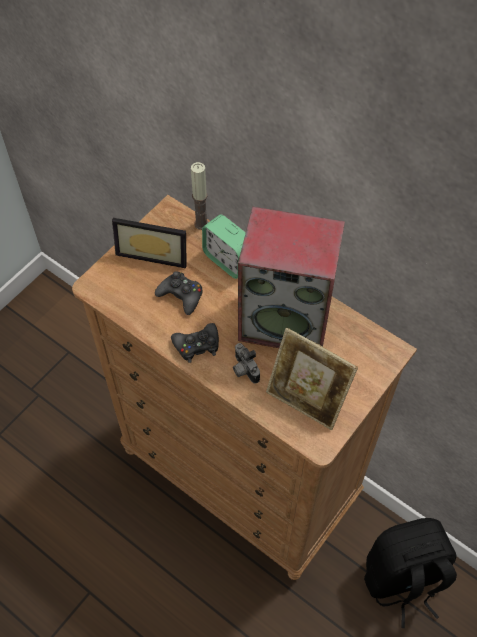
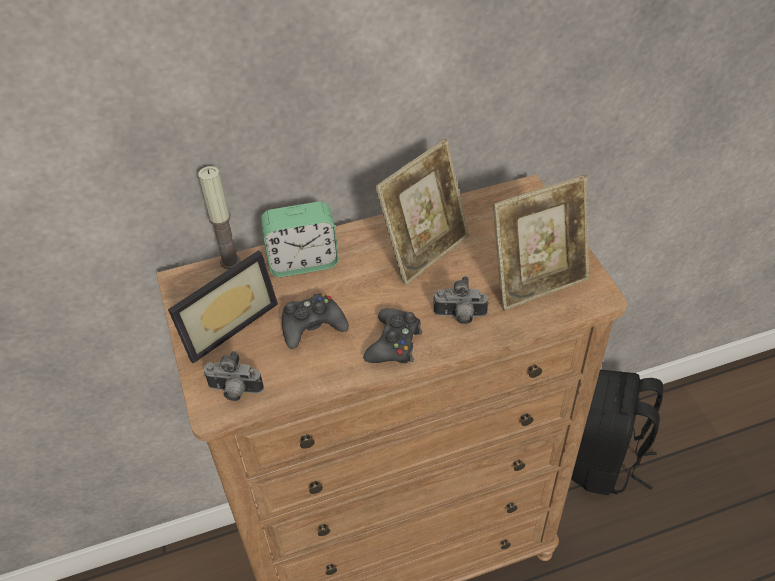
camera: 55 degrees left, 10 degrees down
(109, 287) = (234, 392): none -> camera
(286, 320) = (425, 251): speaker -> picture frame

